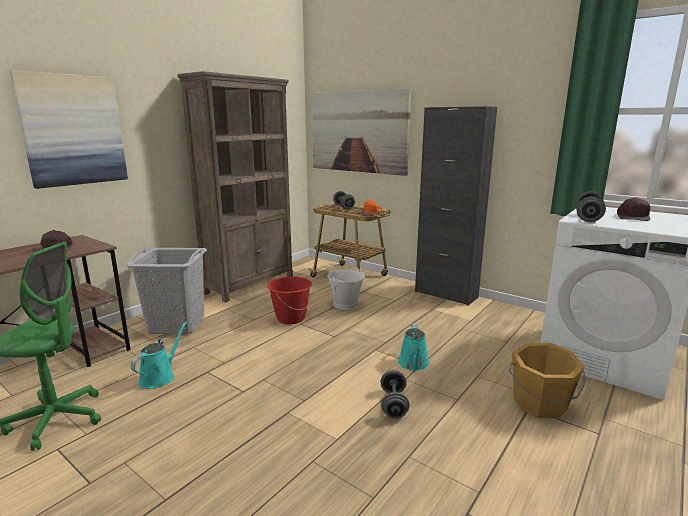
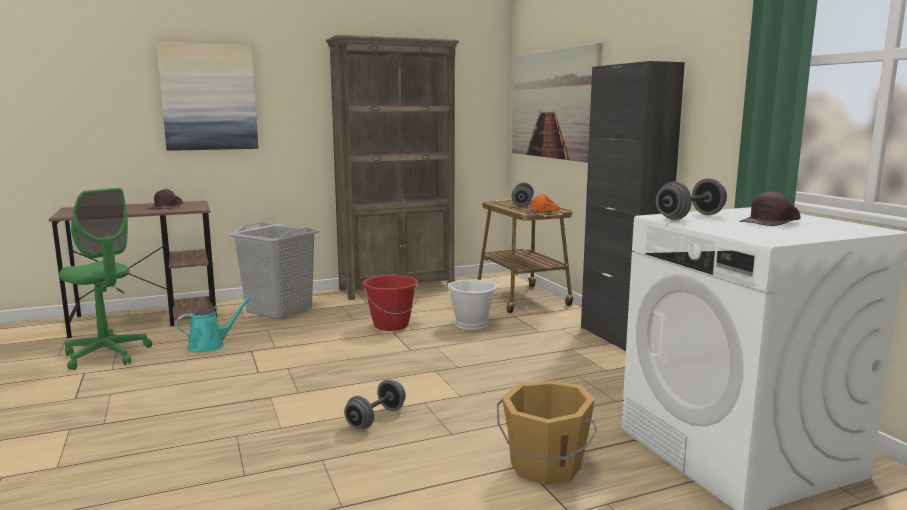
camera: 30 degrees right, 5 degrees down
(414, 364) = (456, 393): turquoise watering can -> none

